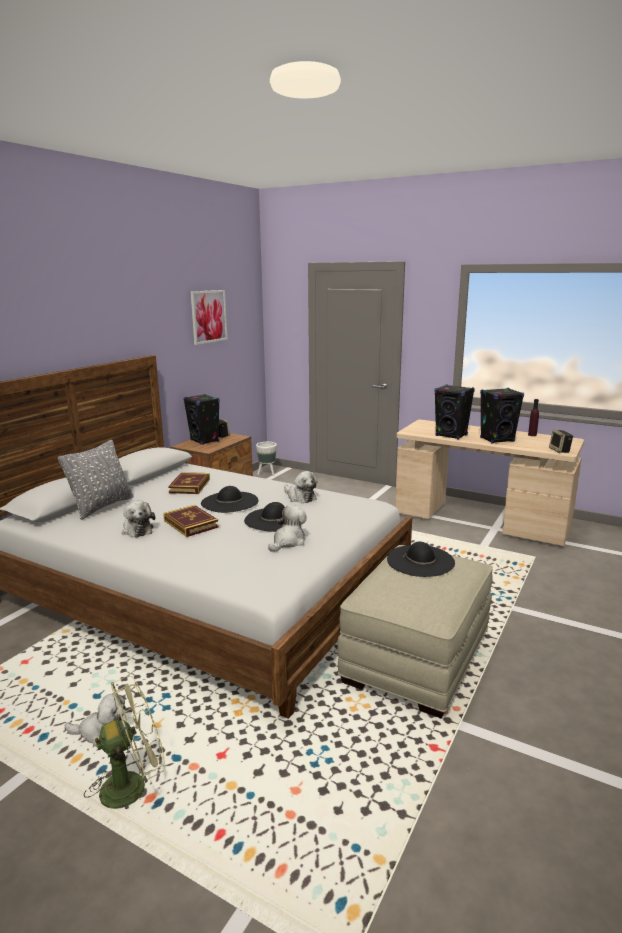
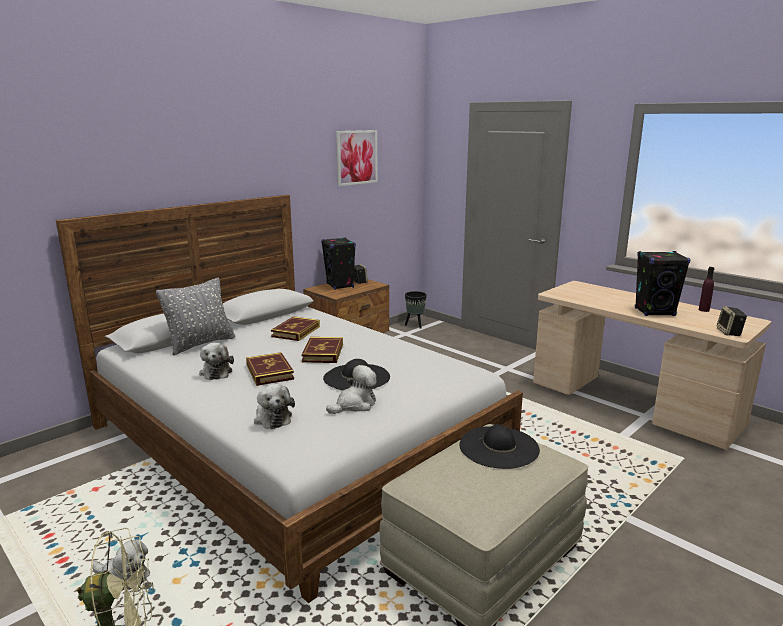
camera: 15 degrees right, 0 degrees up
(229, 502) = (323, 353): black hat -> book
(267, 474) = (415, 325): white planter -> black planter
(300, 497) = (399, 356): plush toy -> plush toy (272, 418)
(451, 435) = (601, 302): black speaker -> none

